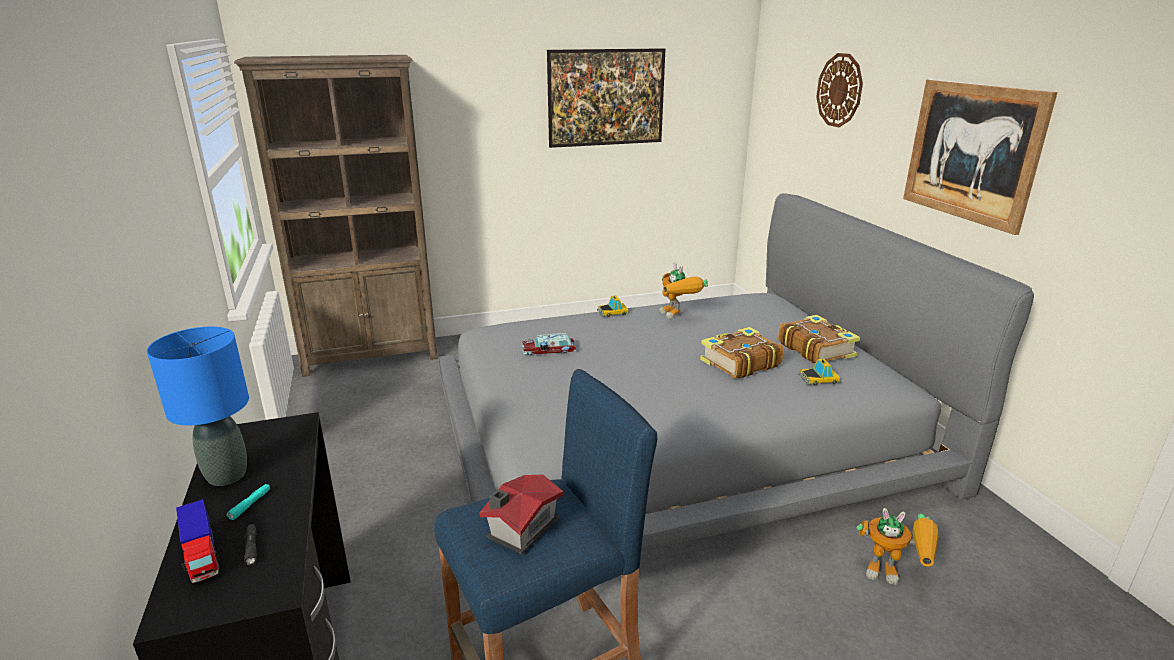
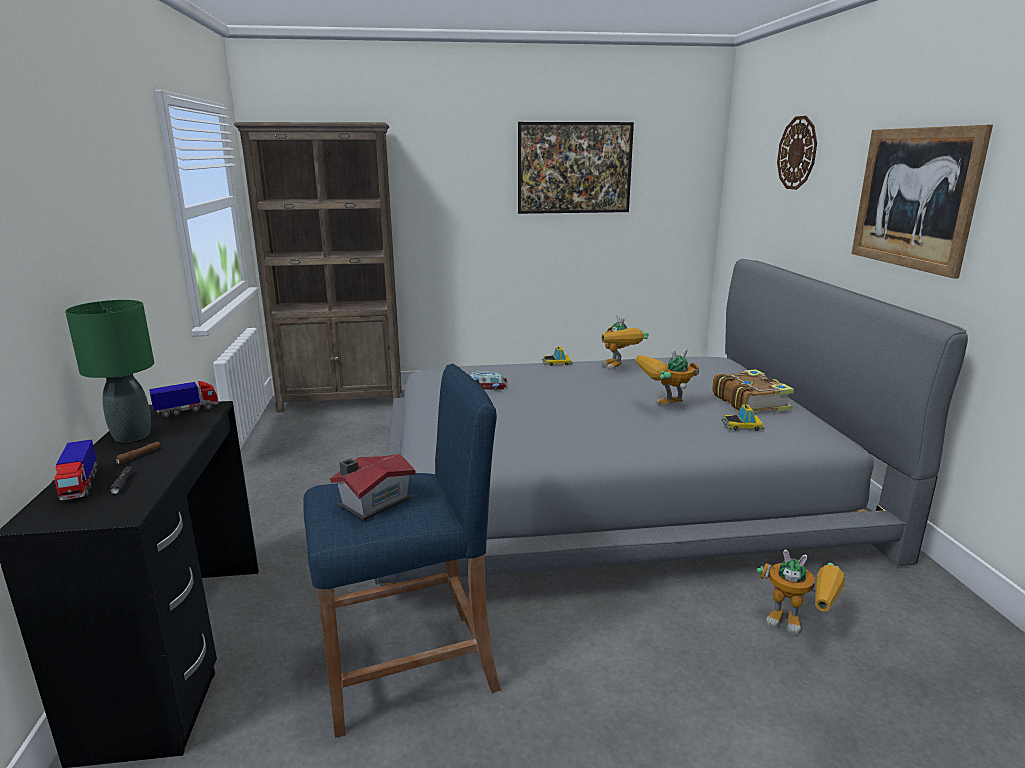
camera: 10 degrees right, 5 degrees down
(227, 475) = (132, 436): blue table lamp -> green table lamp
(250, 504) = (139, 456): turquoise flashlight -> brown flashlight
(273, 431) = (187, 410): none -> toy truck
(739, 363) = (664, 407): book -> toy robot

